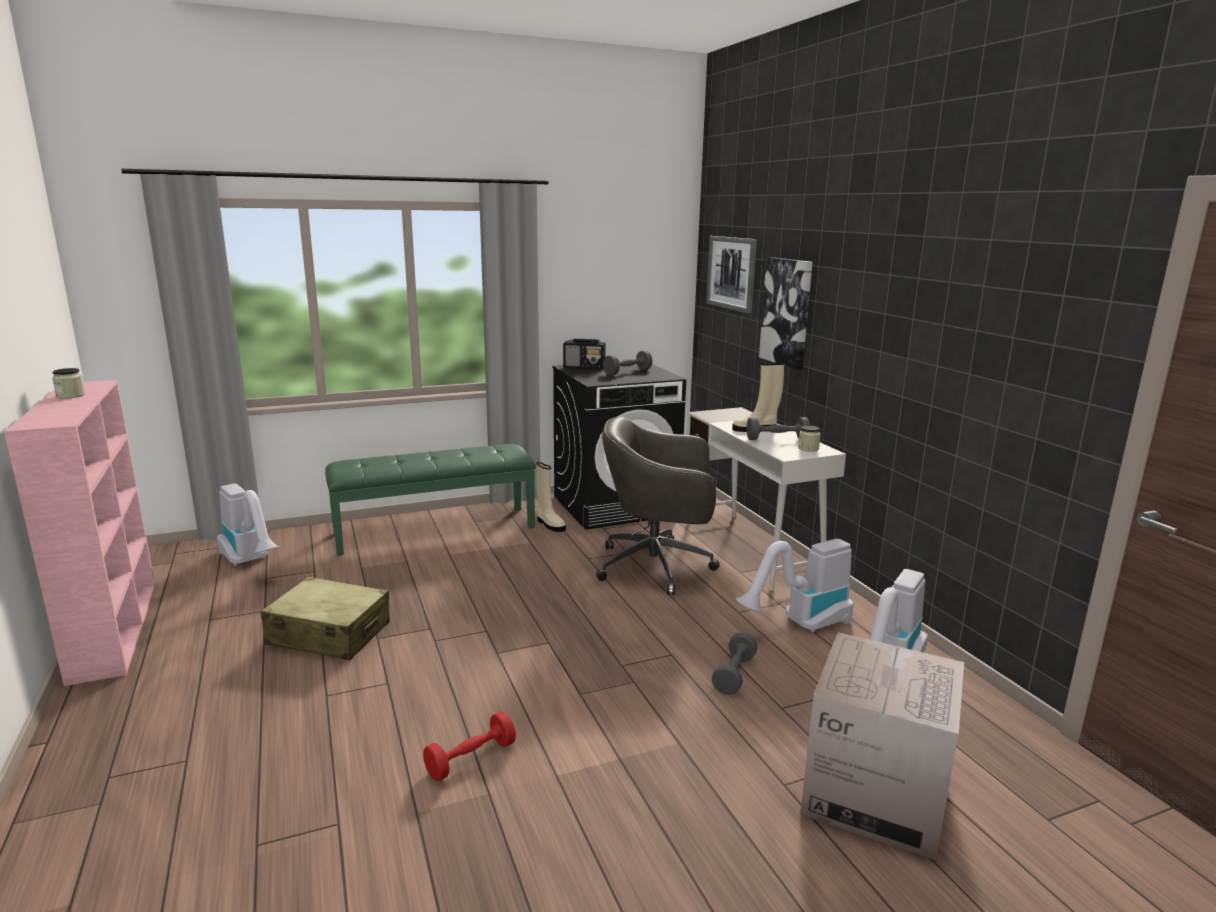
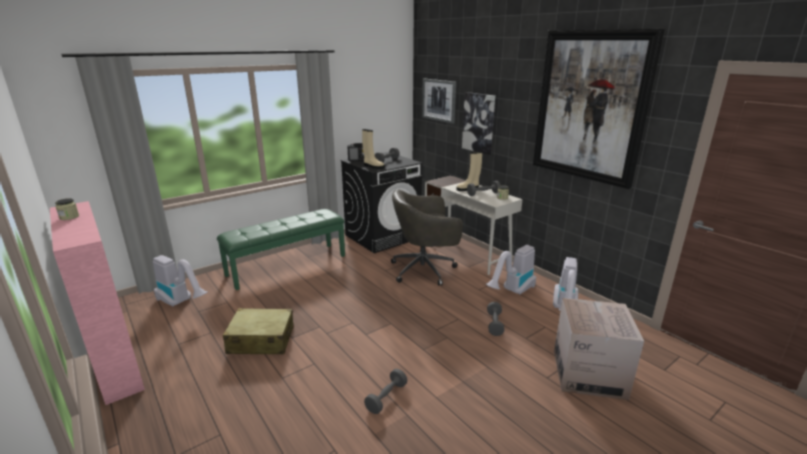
camera: 15 degrees left, 5 degrees up
(471, 759) = (386, 397): red dumbbell -> grey dumbbell
(550, 524) = (352, 253): beige boot -> beige boot (373, 166)
(960, 278) = (590, 107): none -> picture

